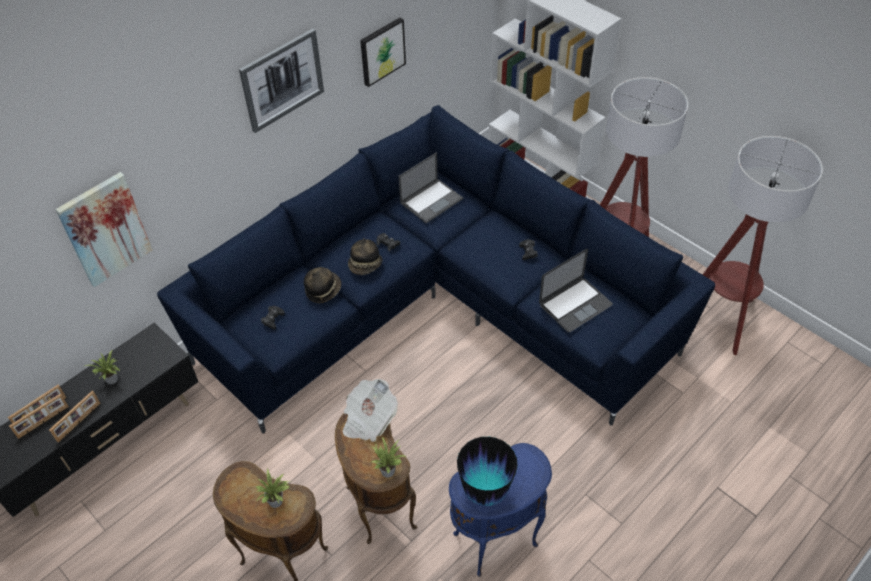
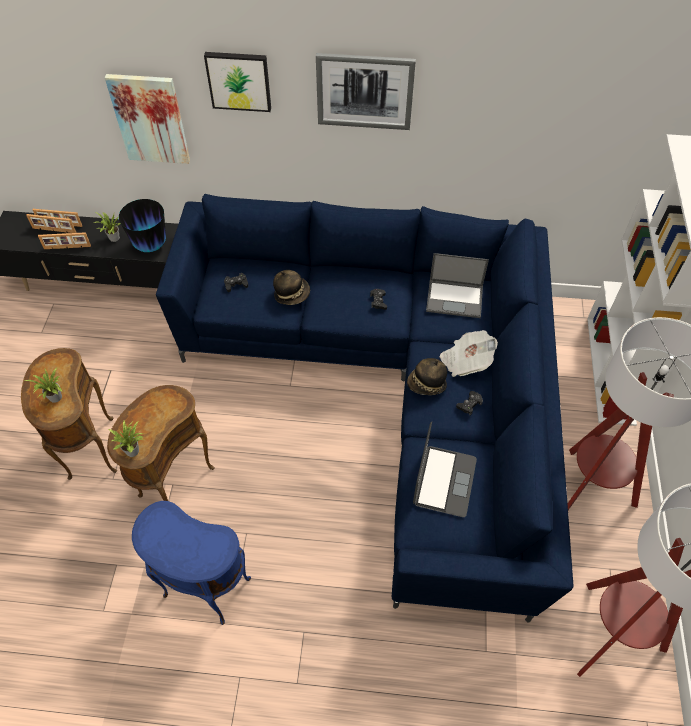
camera: 50 degrees right, 5 degrees up
(365, 265) = (341, 303): hat -> hat (426, 384)
(368, 419) = (173, 404): newspaper -> newspaper (466, 361)
(382, 51) = (498, 130): picture -> picture (239, 80)
(485, 491) = (162, 534): vase -> vase (150, 246)
(575, 304) = (444, 481): laptop -> laptop turned 90 degrees counterclockwise

